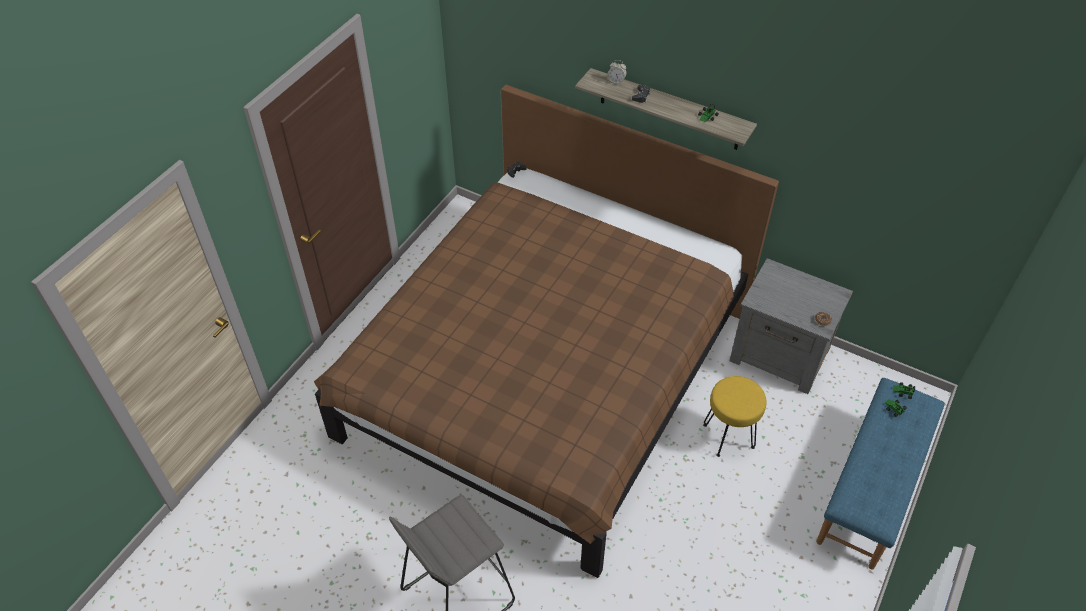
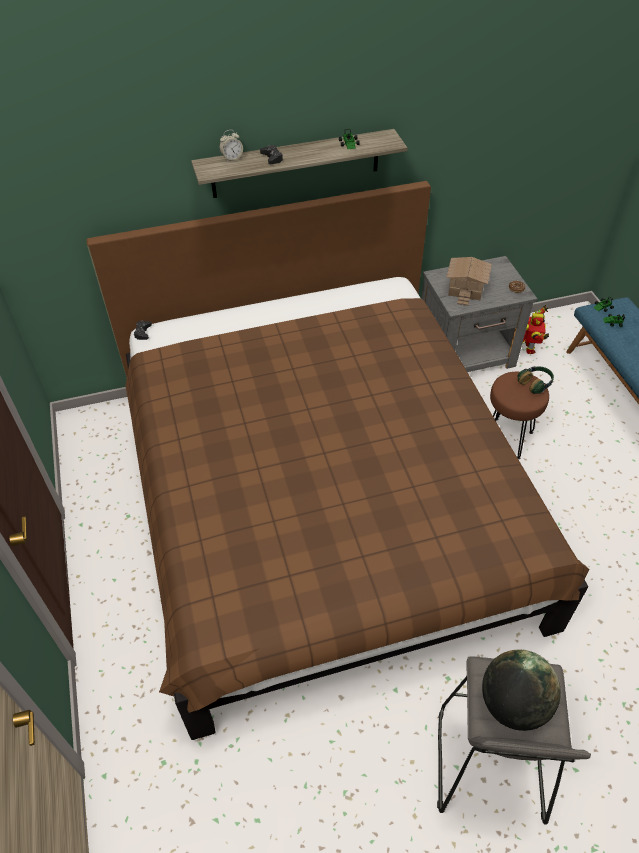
camera: 45 degrees left, 0 degrees up
(450, 534) = (513, 703): none -> globe
(729, 436) = (507, 437): yellow stool -> brown stool
(756, 401) = (535, 384): none -> headphones
(783, 293) = (467, 288): none -> toy house
(838, 389) = (528, 348): none -> toy robot

